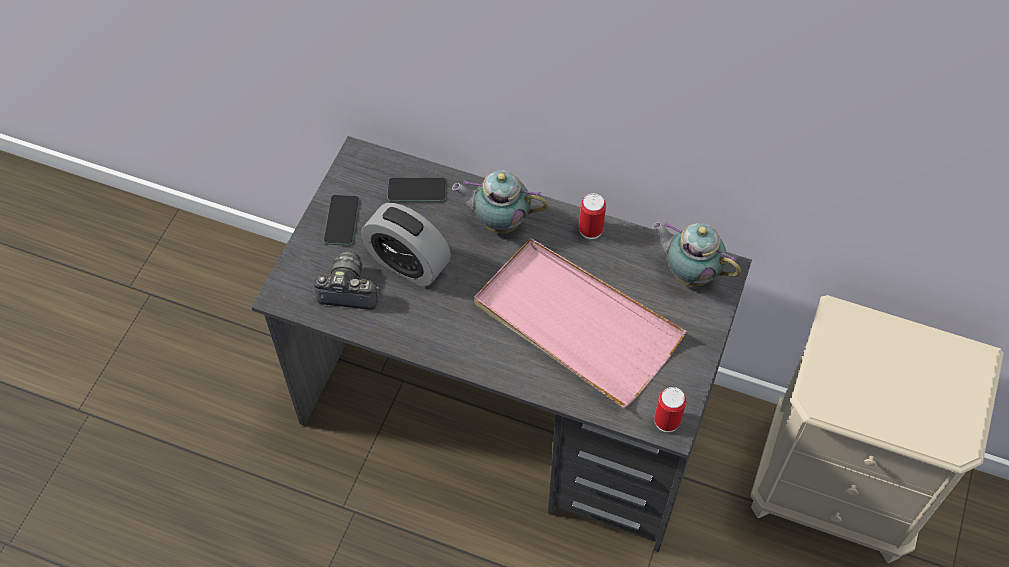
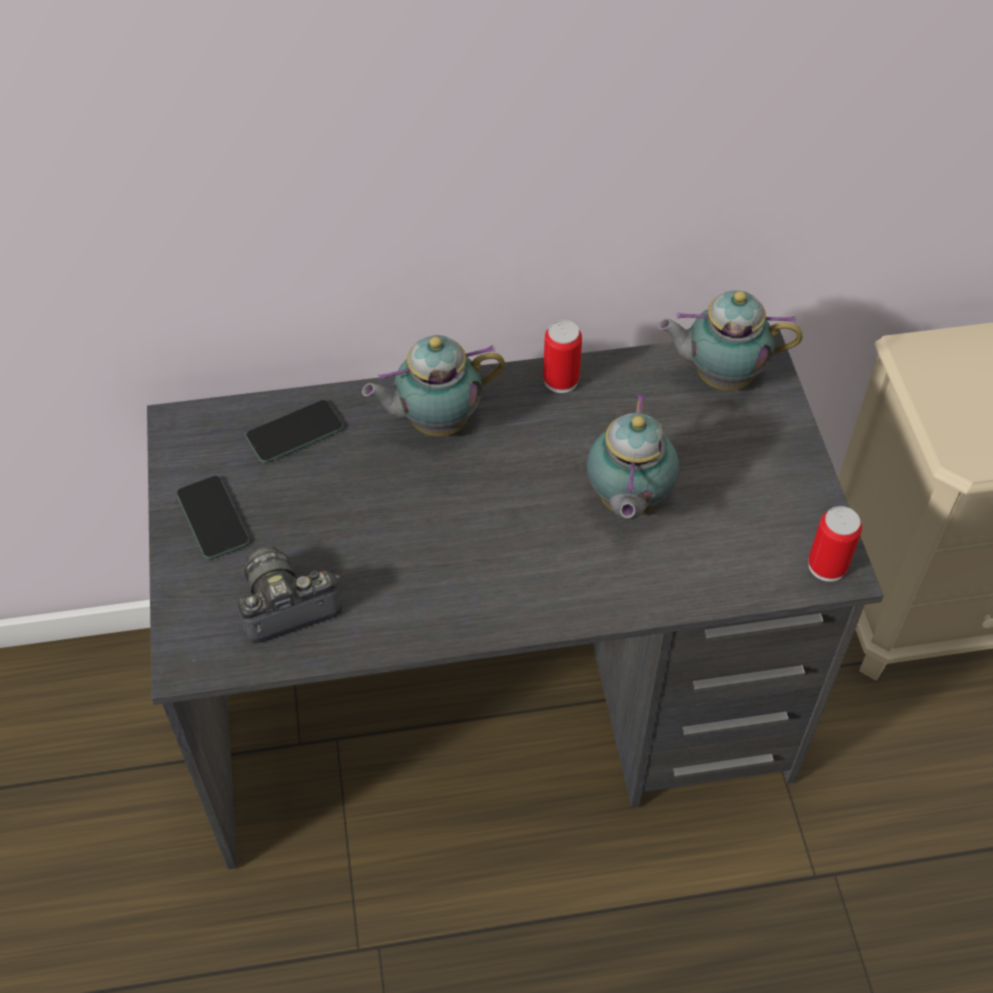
camera: 30 degrees left, 5 degrees down
(408, 263) = (347, 531): alarm clock -> none
(575, 324) = (627, 503): pink tray -> teapot

